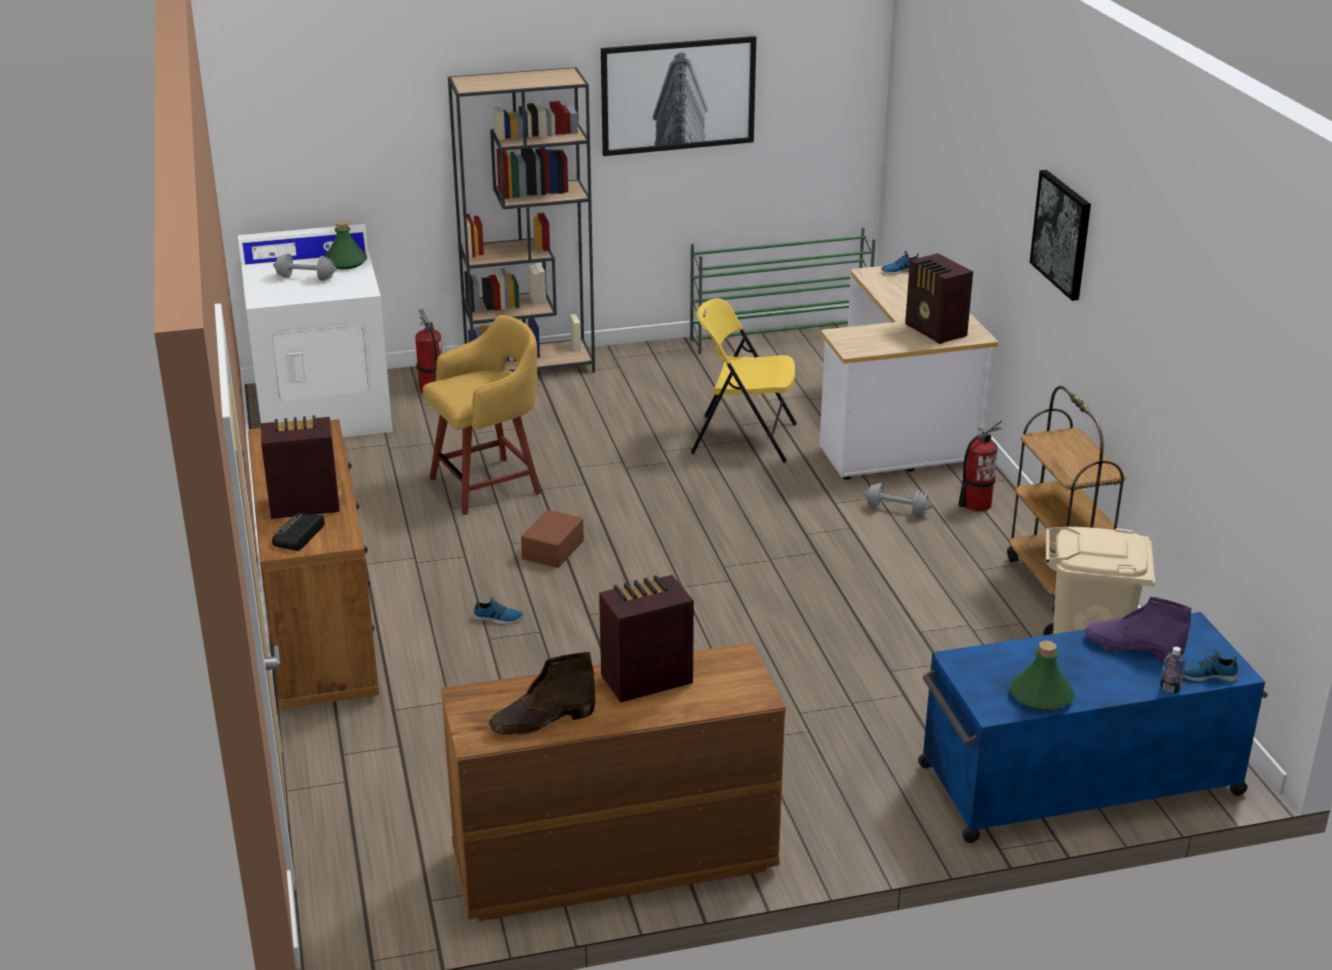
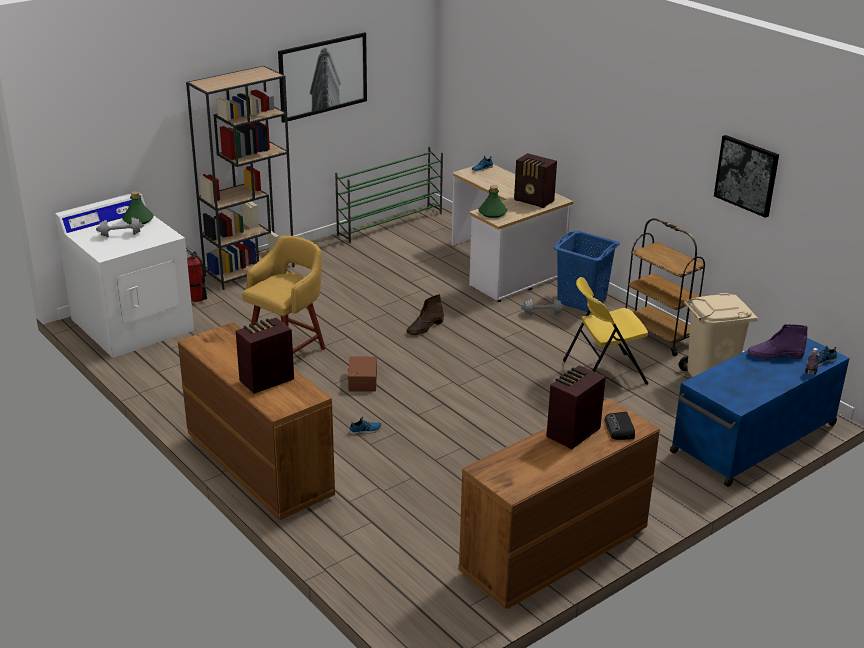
camera: 25 degrees left, 0 degrees up
(298, 536) = (282, 400): radio -> radio (620, 429)
(542, 720) = (538, 471): brown boot -> brown boot (425, 328)
(744, 438) = (420, 289): yellow chair -> yellow chair (604, 372)
(976, 504) = (581, 301): fire extinguisher -> blue laundry basket
(1041, 696) = (754, 392): green bottle -> green bottle (492, 213)
(1062, 234) = (625, 129): picture -> picture (747, 175)

